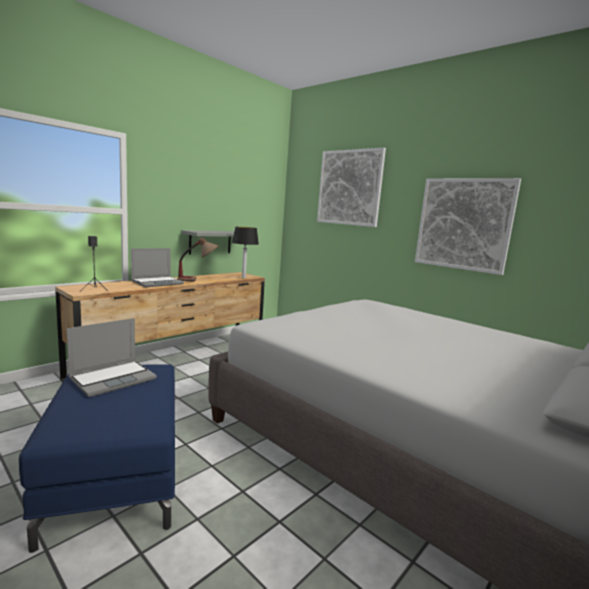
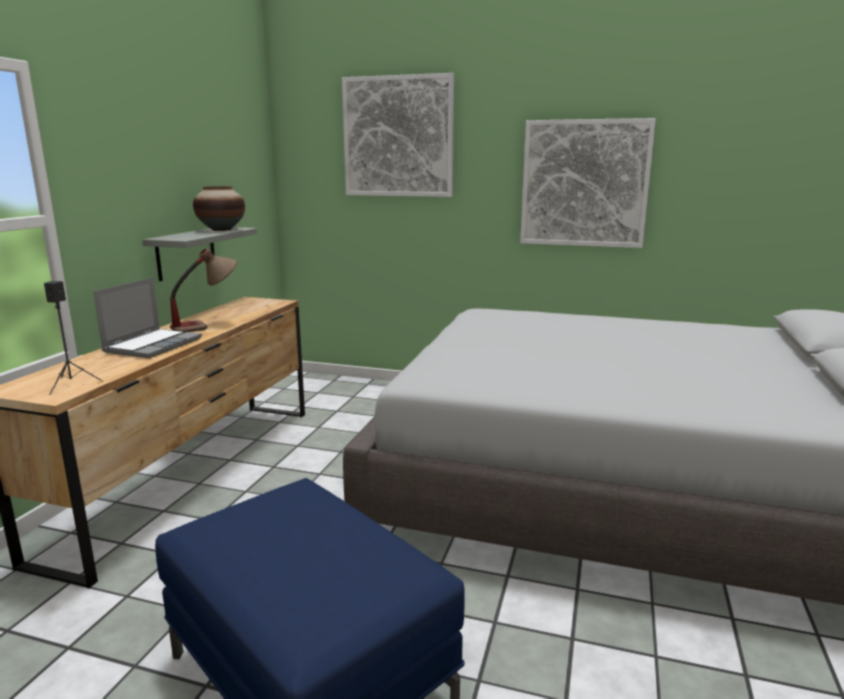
camera: 25 degrees left, 5 degrees up
(114, 378) = (270, 527): laptop -> none
(231, 232) = (221, 230): none -> vase
(243, 278) = (269, 307): table lamp -> none

